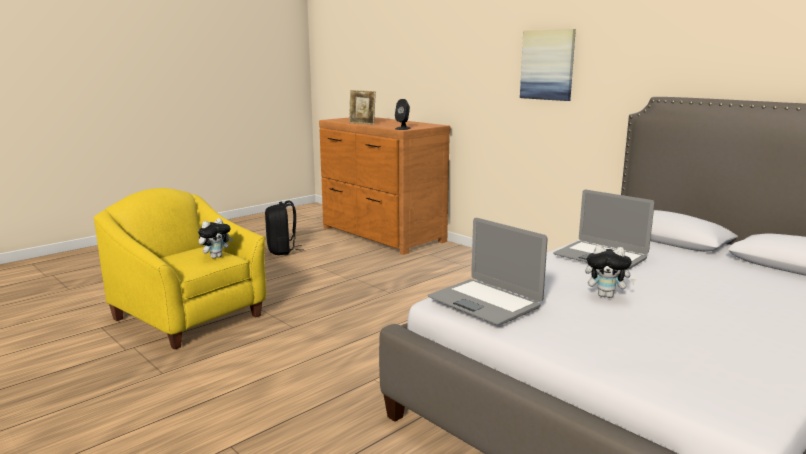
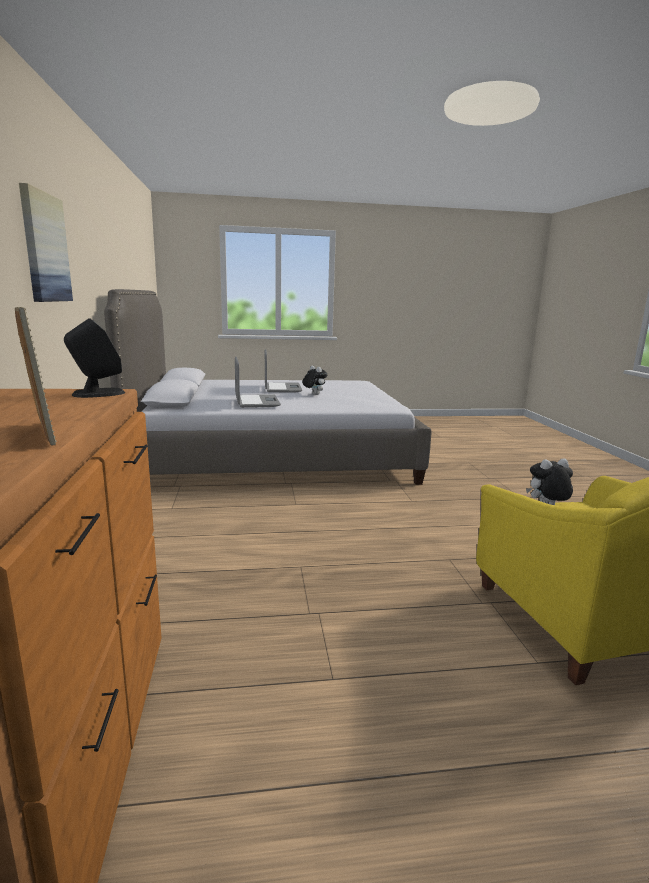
camera: 145 degrees left, 0 degrees up
(282, 251) = (358, 817): black backpack -> none
(485, 302) = (379, 401): laptop -> laptop (282, 388)

